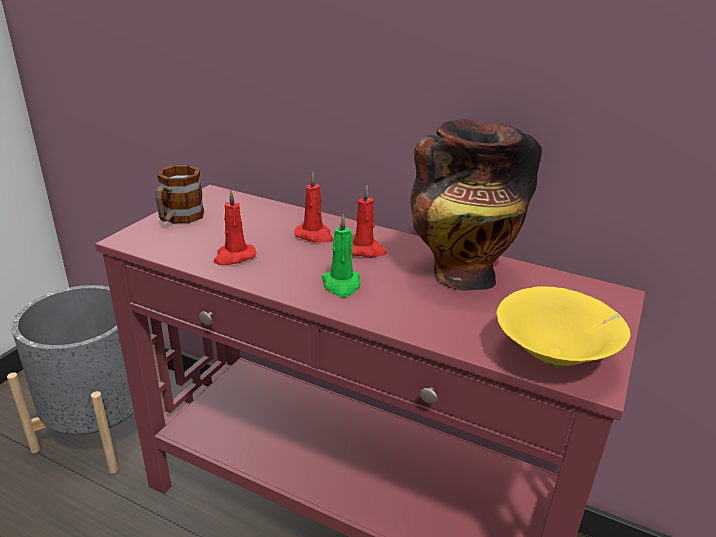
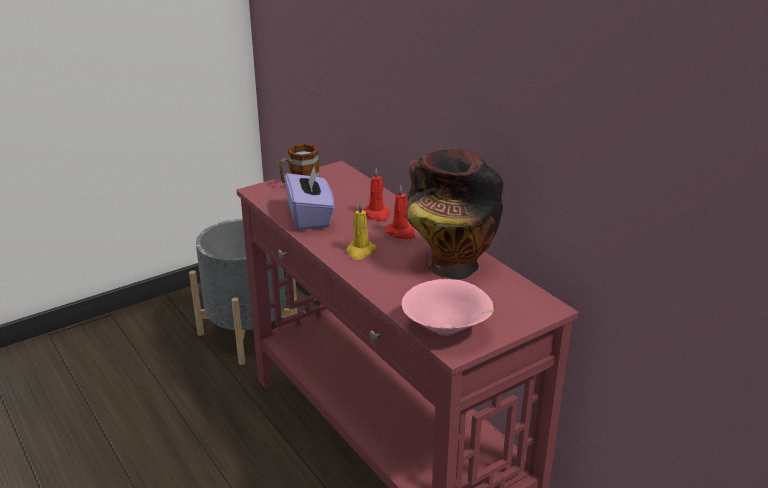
camera: 30 degrees right, 0 degrees up
(234, 257) = (310, 217): red candle -> purple tissue box
(341, 285) = (360, 251): green candle -> yellow candle
(556, 358) = (447, 330): yellow bowl -> pink bowl

